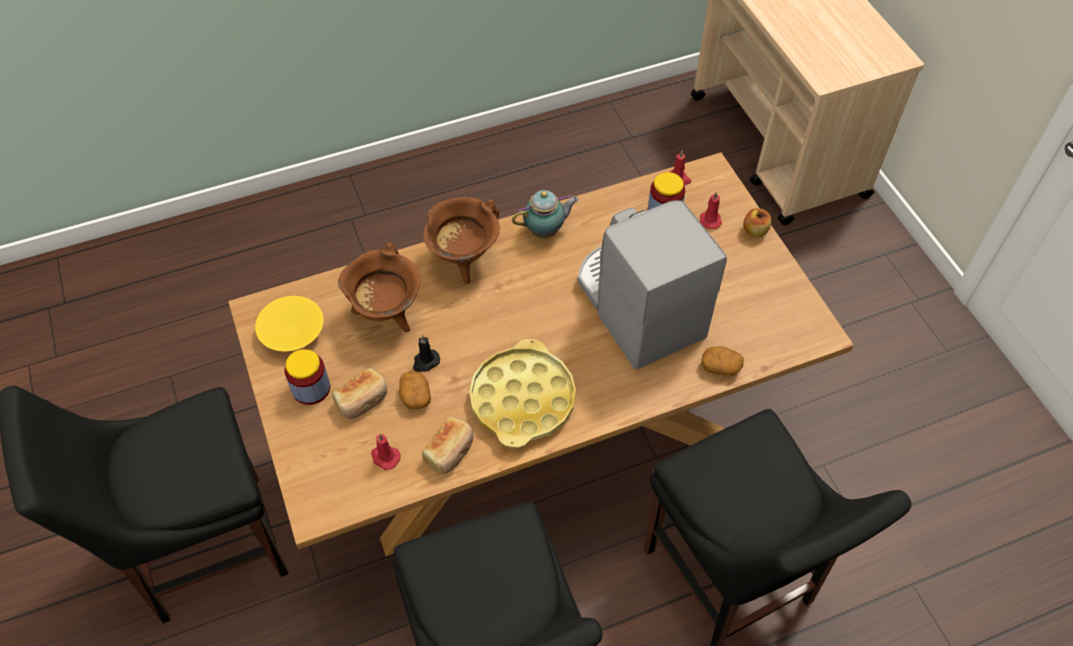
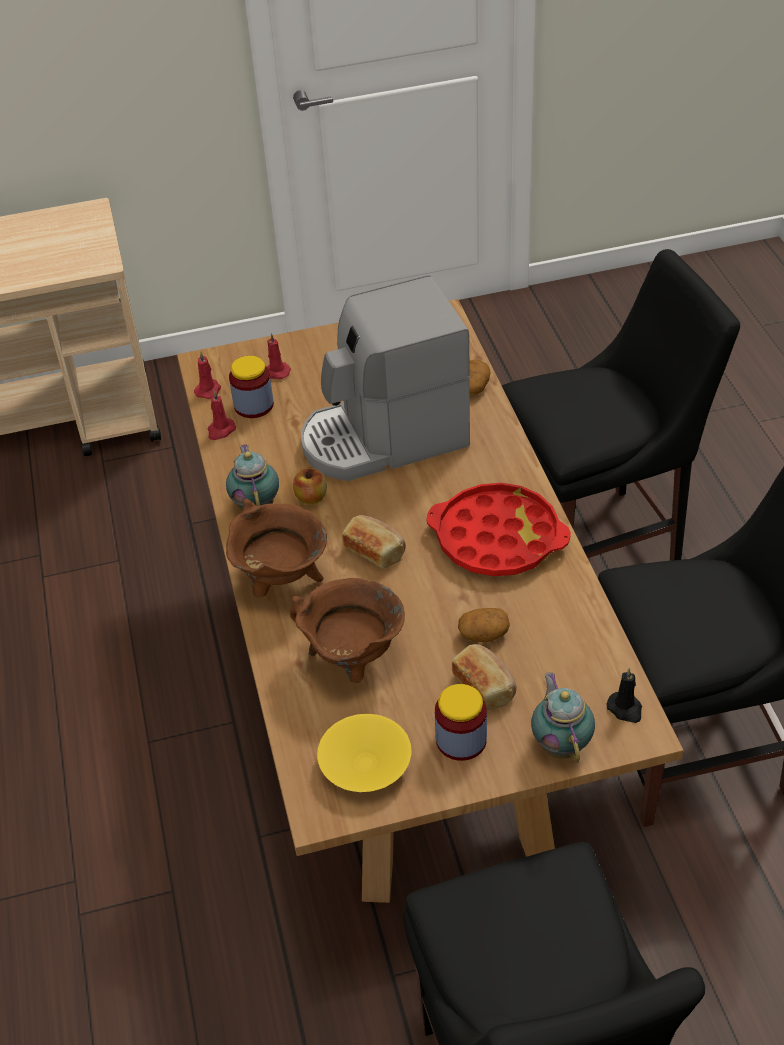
camera: 80 degrees left, 10 degrees down
(305, 455) = (561, 744): none -> teapot
(385, 457) = (567, 663): red candle -> red candle (220, 430)
(425, 362) = (434, 623): black candle -> black candle (625, 709)
(450, 451) = (563, 603): bread -> bread (375, 550)
(523, 399) = (497, 538): yellow tray -> red tray
(755, 231) = (300, 342): apple -> apple (311, 497)

